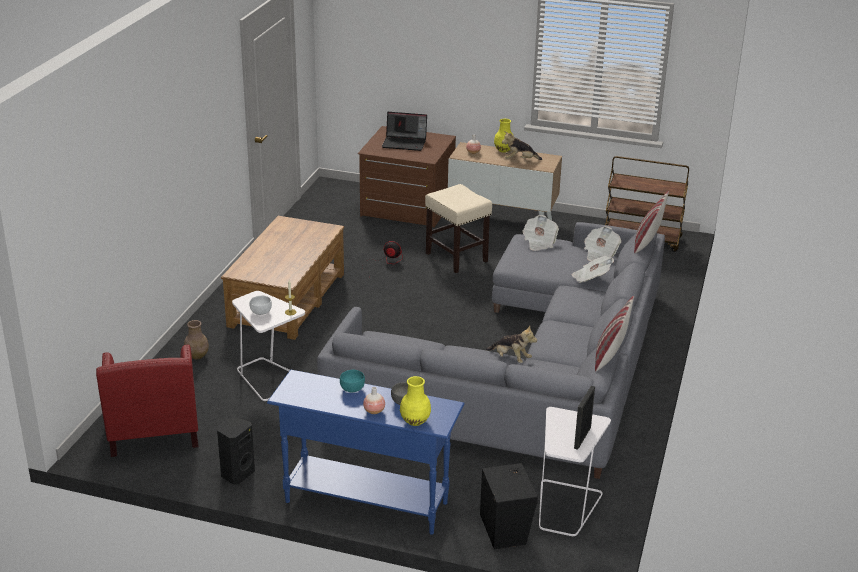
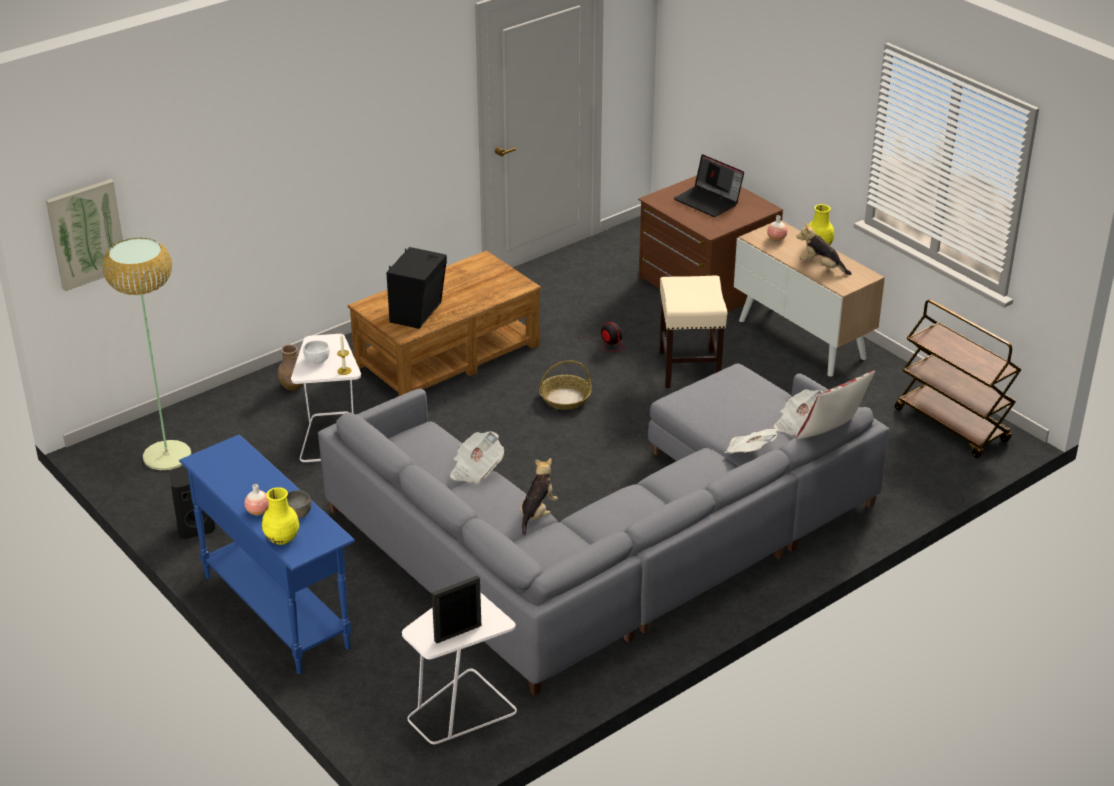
camera: 35 degrees right, 5 degrees up
(61, 254) = (86, 234): none -> picture
(153, 435) = (166, 456): red armchair -> floor lamp
(352, 388) = (267, 478): turquoise bowl -> none
(399, 299) = (565, 398): none -> basket
(505, 528) = (375, 701): black speaker -> black speaker (419, 312)
(511, 358) = (537, 513): plush toy -> plush toy turned 135 degrees counterclockwise
(539, 242) = (744, 384): newspaper -> newspaper (476, 470)
(610, 357) = (596, 554): pillow -> none

